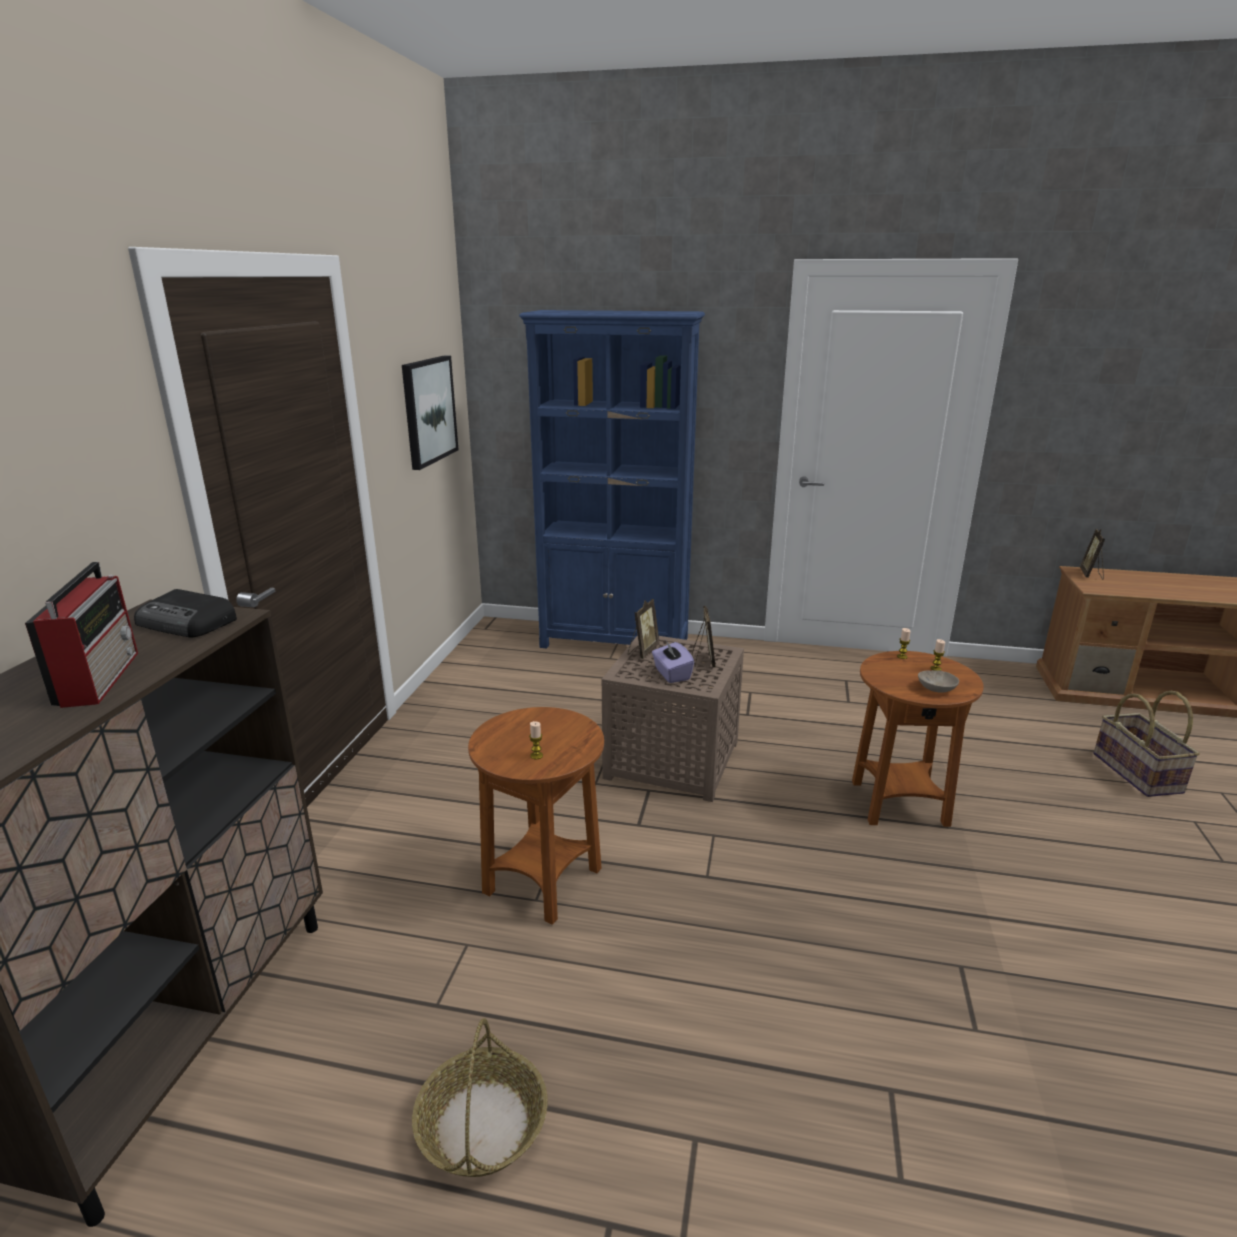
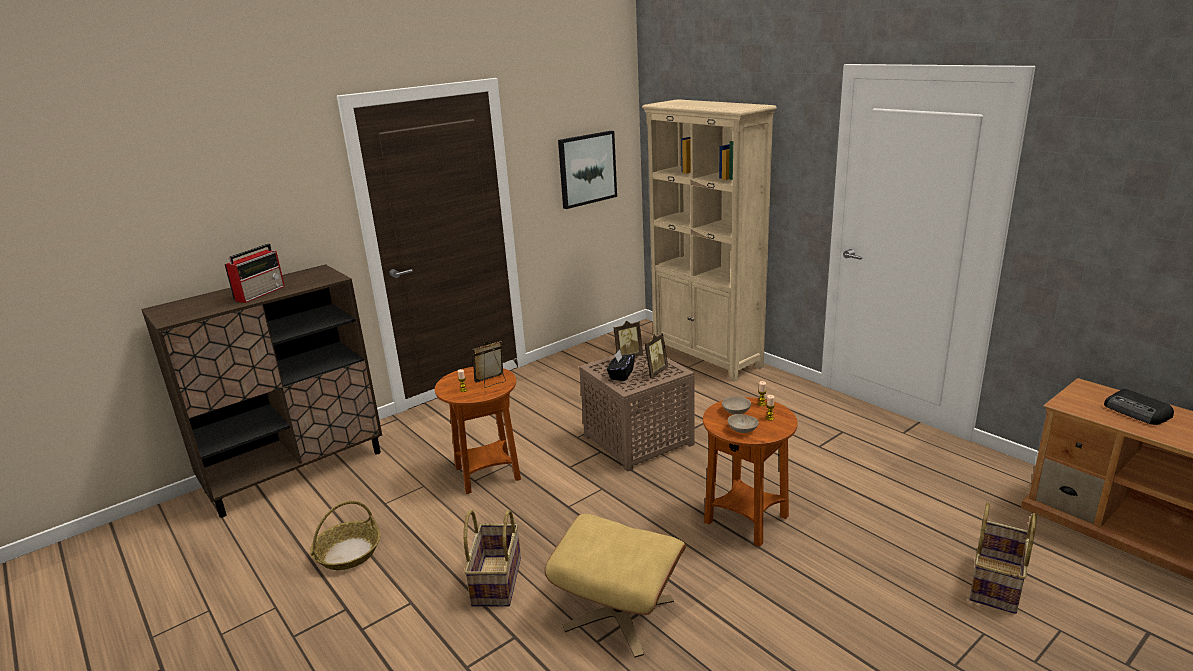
camera: 40 degrees right, 0 degrees up
(188, 623) = (318, 277): radio -> radio (1137, 412)
(615, 642) = (706, 357): blue bookcase -> beige bookcase
(671, 674) = (621, 375): purple tissue box -> black tissue box
(760, 1026) = (495, 581): none -> basket
(896, 671) = (737, 411): none -> beige bowl
(945, 978) = (619, 613): none -> beige ottoman
(1091, 575) = (1093, 393): picture frame -> picture frame (492, 382)

